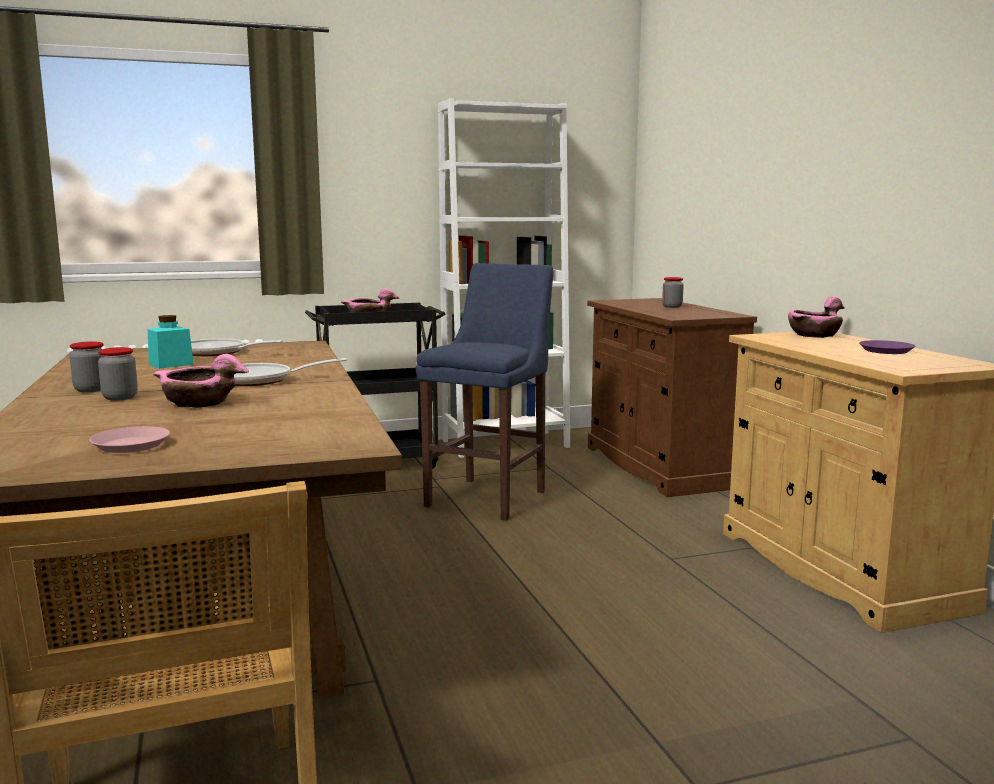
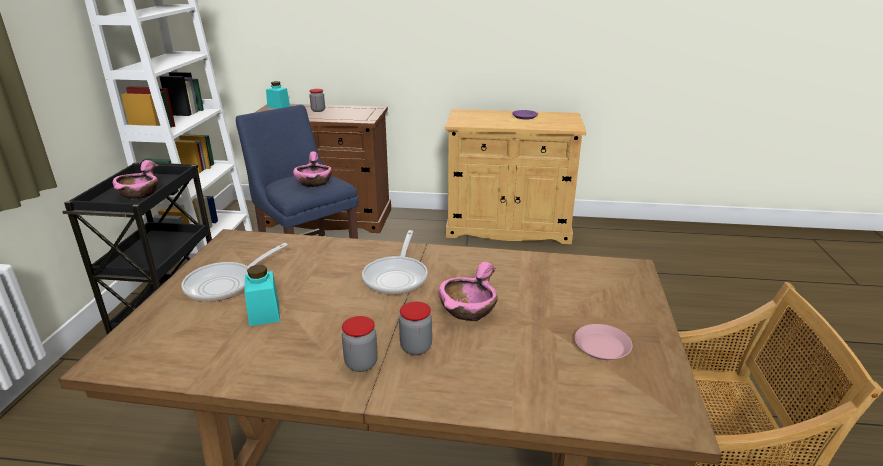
camera: 65 degrees left, 15 degrees up
(654, 300) = (278, 106): none -> turquoise jar
(814, 335) = (467, 114): pink bowl -> pink bowl (314, 183)

